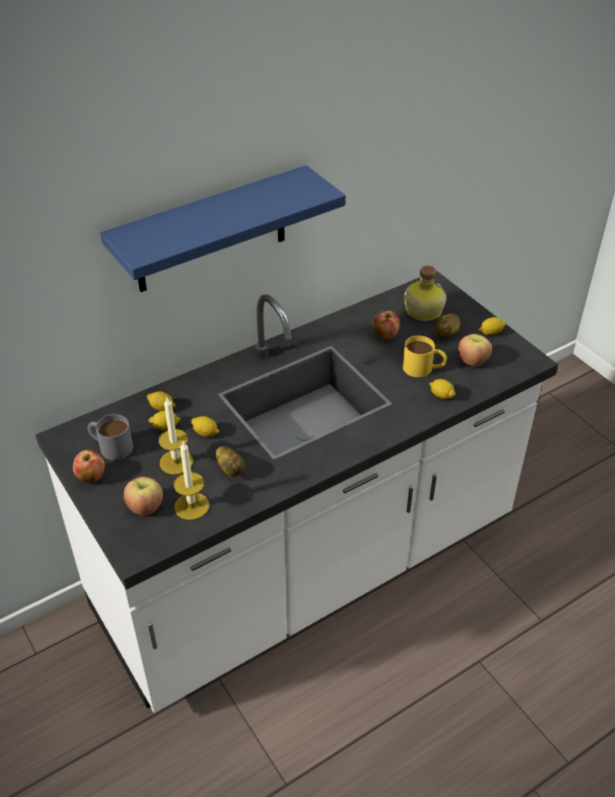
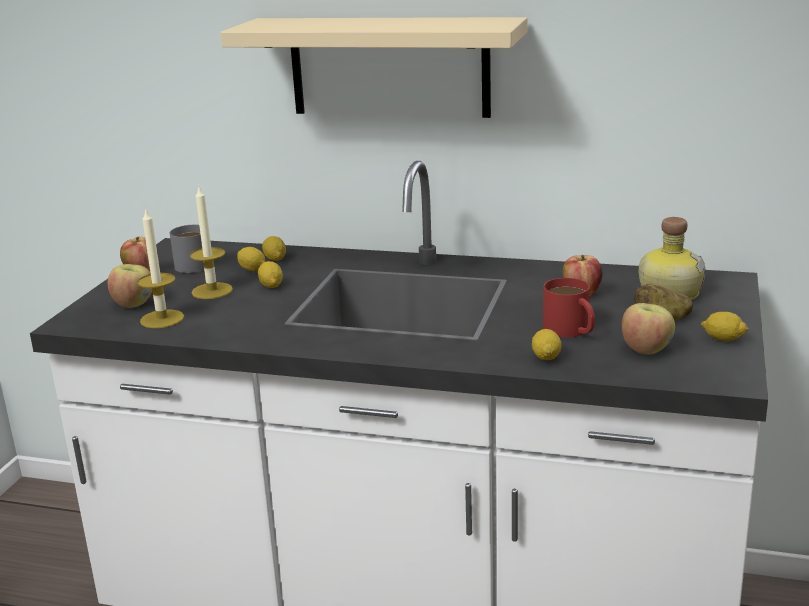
camera: 50 degrees right, 20 degrees down
(211, 231) = (389, 67): blue shelf -> beige shelf
(230, 469) = (239, 313): potato -> none
(423, 368) = (571, 331): yellow mug -> red mug

